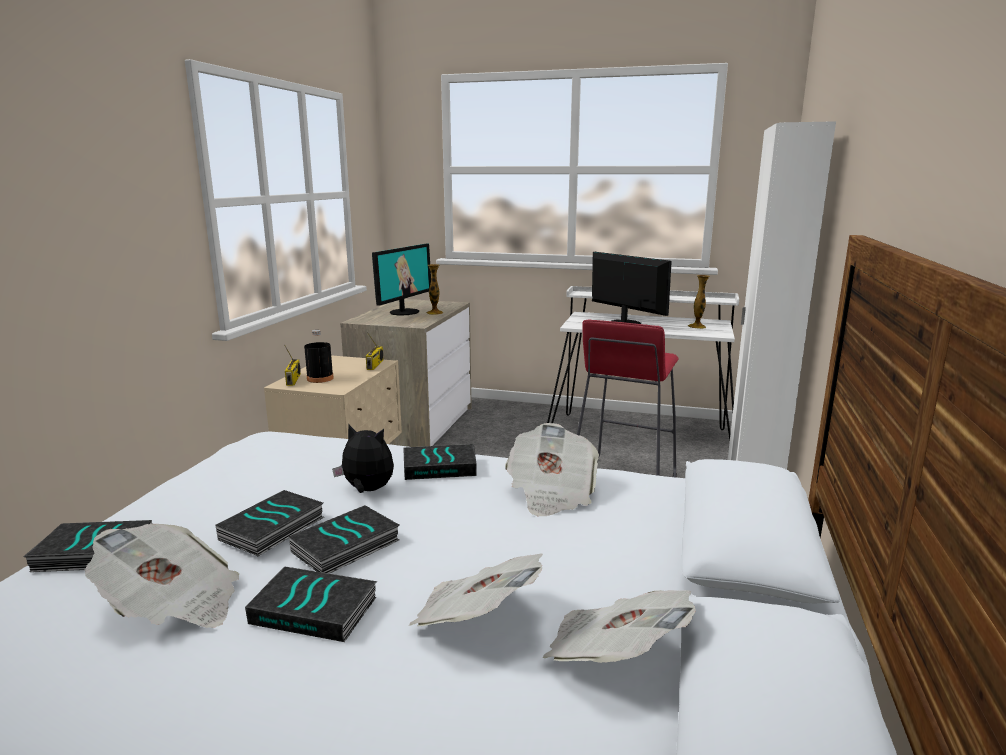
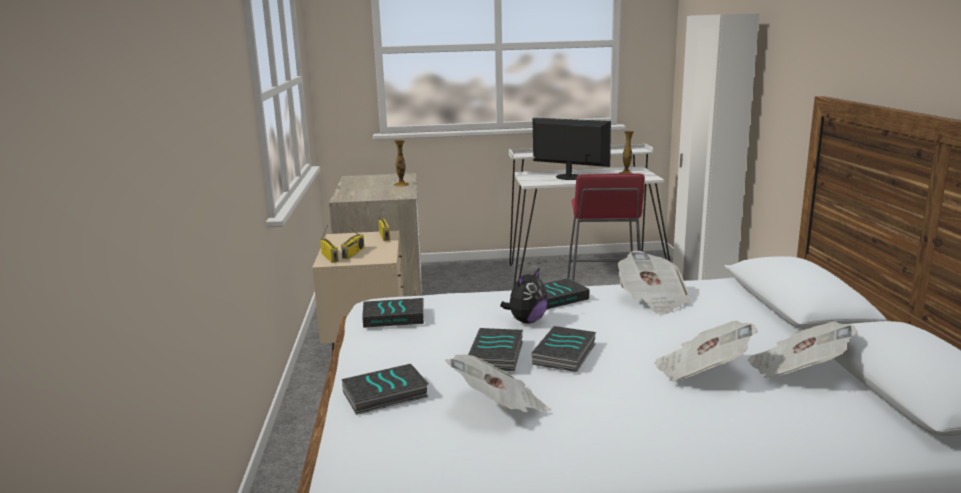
camera: 20 degrees left, 0 degrees up
(316, 609) = (599, 389): book -> book (394, 317)
(320, 378) = (353, 253): black bottle -> radio
(367, 490) = (526, 321): plush toy -> plush toy turned 135 degrees clockwise
(404, 312) = (371, 187): monitor -> none

